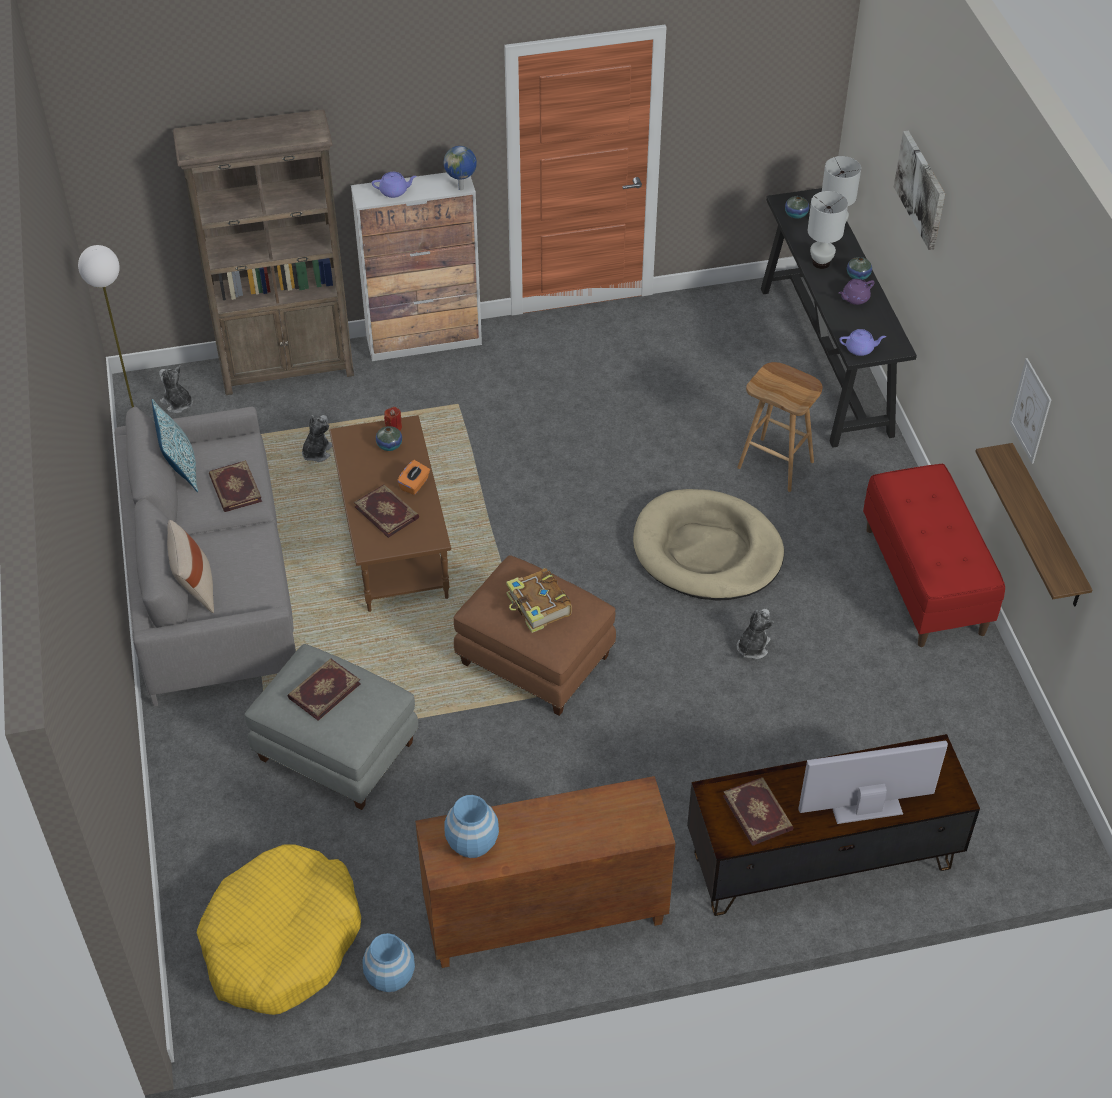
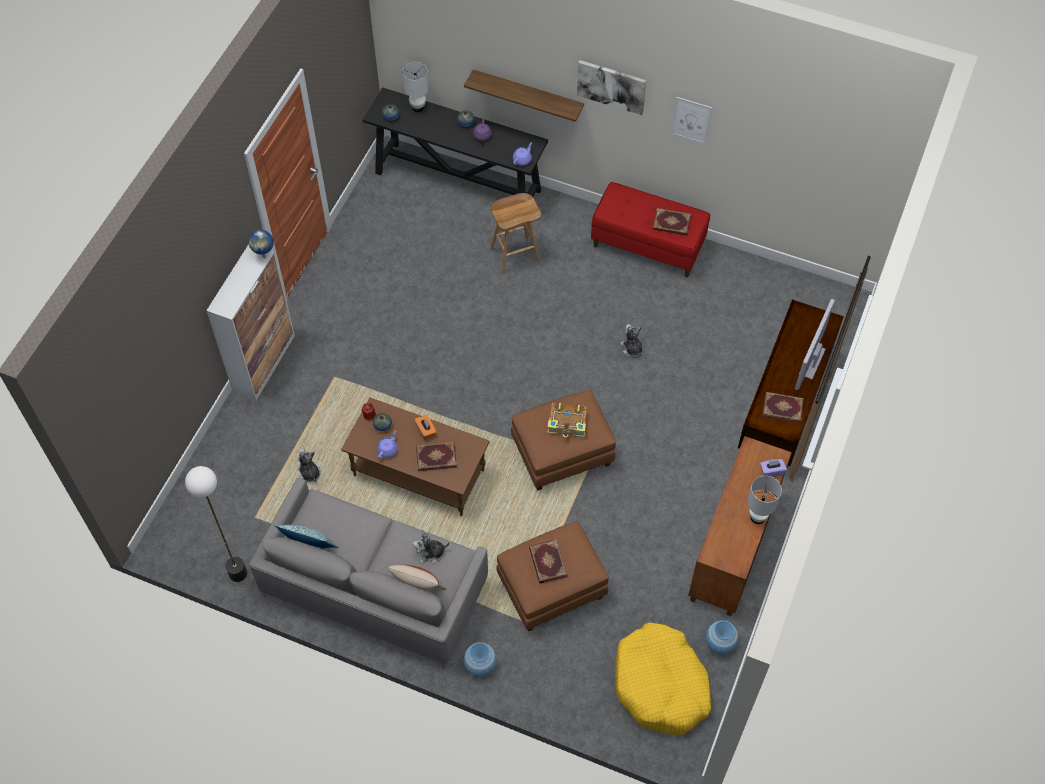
camera: 55 degrees left, 10 degrees up
(178, 403) = (197, 527): plush toy -> plush toy (430, 553)
(234, 488) = (352, 526): book -> book (671, 223)
(288, 368) = (221, 449): brown bookcase -> none
(335, 752) = (551, 589): grey ottoman -> brown ottoman
(394, 191) = (235, 291): purple teapot -> purple teapot (388, 449)
(472, 843) = (729, 542): blue vase -> blue vase (480, 665)
(624, 835) = (771, 471): none -> purple tissue box
(707, 550) = (550, 326): beige dog bed -> none
(820, 263) = (440, 132): white table lamp -> white table lamp (757, 517)
(921, 189) = (505, 51): picture -> picture (611, 86)
(1046, 528) = (734, 169): shelf -> shelf (528, 95)

